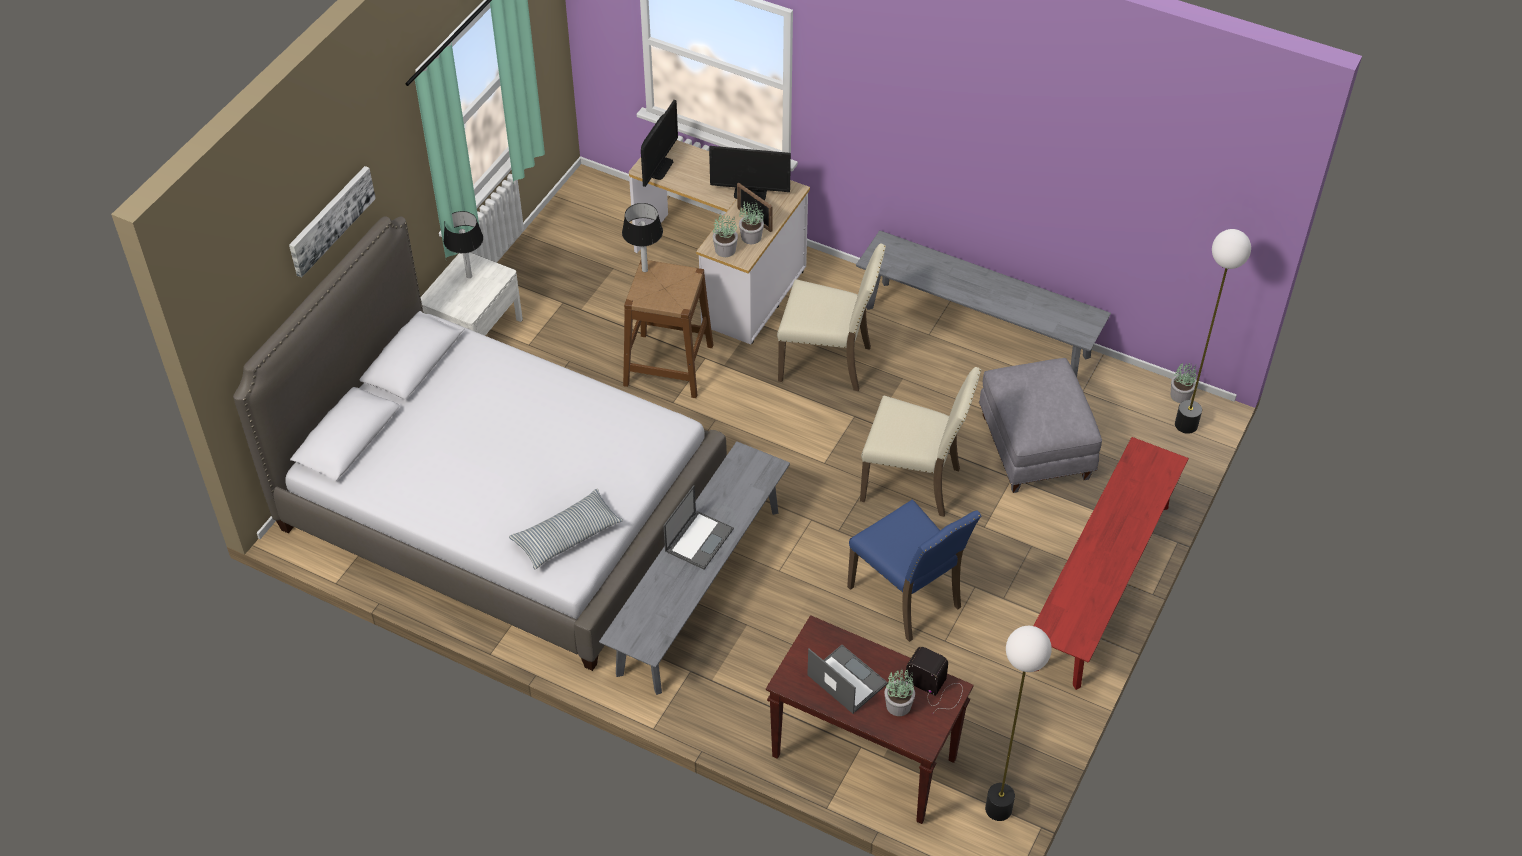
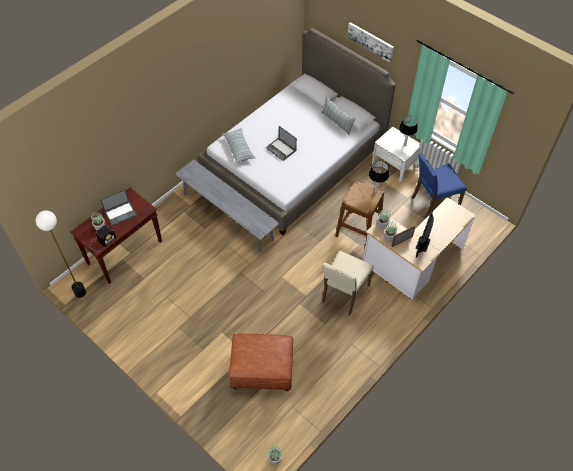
camera: 105 degrees right, 5 degrees up
(440, 379) = (337, 122): none -> pillow
(658, 167) = (449, 209): monitor -> none
(699, 539) = (230, 199): laptop -> laptop (281, 149)
(908, 597) = (195, 289): blue chair -> blue chair (433, 202)
(913, 483) = (257, 309): beige chair -> none
(976, 332) = (348, 368): grey bench -> none
(1036, 447) = (261, 371): grey ottoman -> brown ottoman
(1101, 585) = (169, 371): red bench -> none
(1185, 424) = (254, 453): floor lamp -> none

